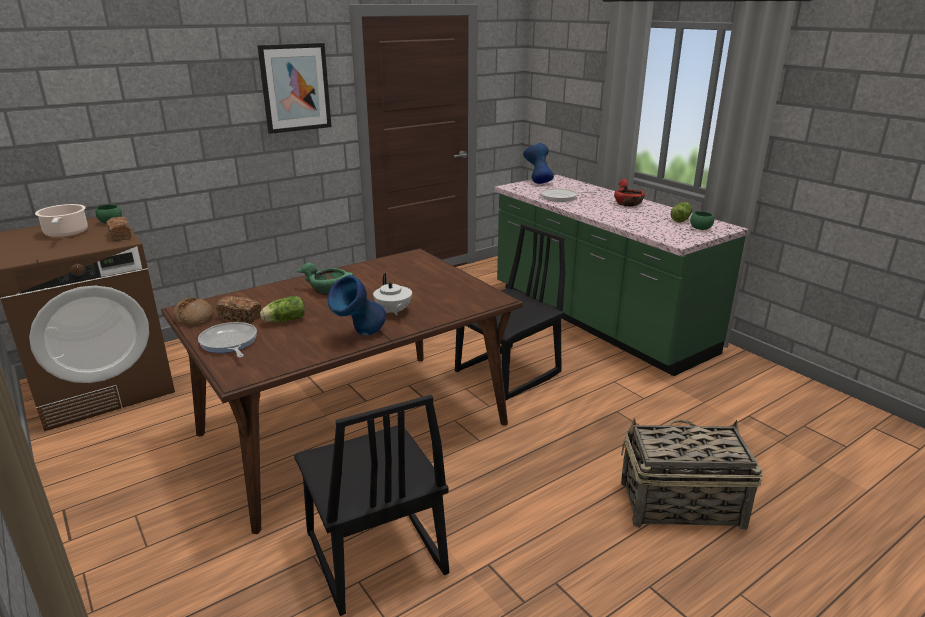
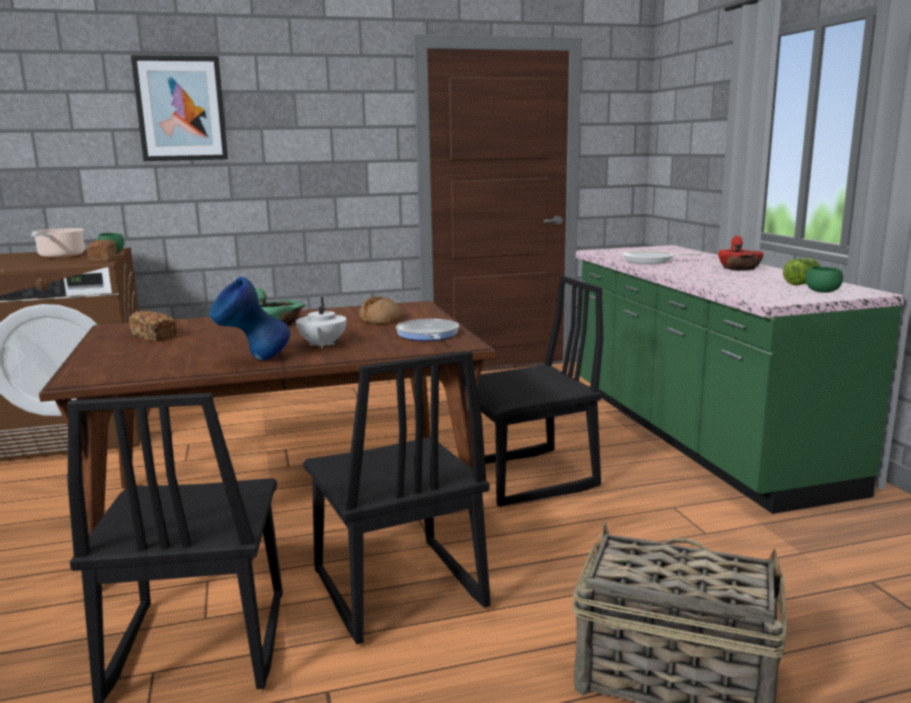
camera: 20 degrees right, 10 degrees down
(194, 318) = (110, 333): bread -> bread (380, 319)
(229, 343) = (112, 353): frying pan -> frying pan (427, 335)
(283, 321) = (192, 342): lettuce -> none
(295, 88) = (342, 125): picture -> picture (181, 109)
(480, 481) = (396, 590): none -> black chair
(537, 182) = (636, 249): blue vase -> none

